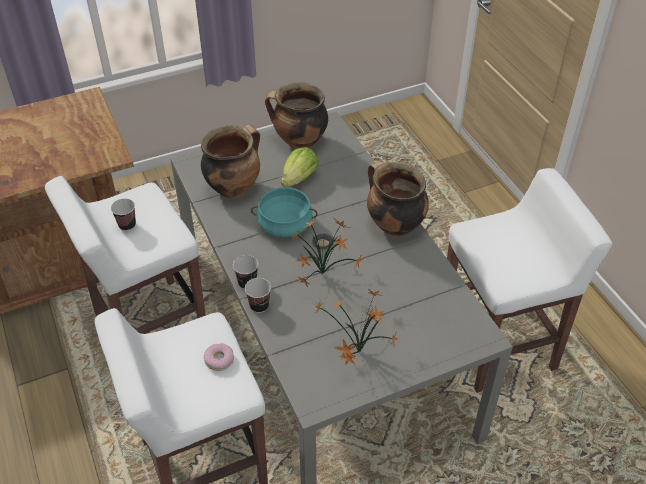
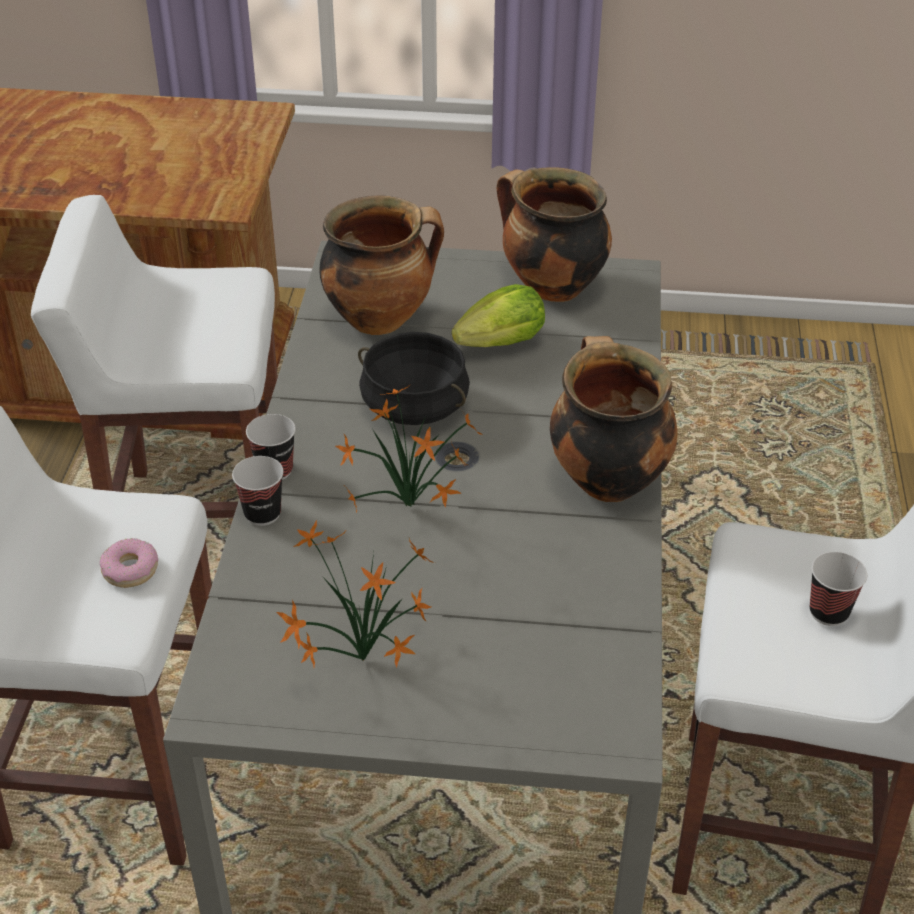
camera: 30 degrees right, 5 degrees down
(127, 225) = (171, 315): cup -> cup (828, 612)
(284, 225) = (414, 406): turquoise cooking pot -> black cooking pot

